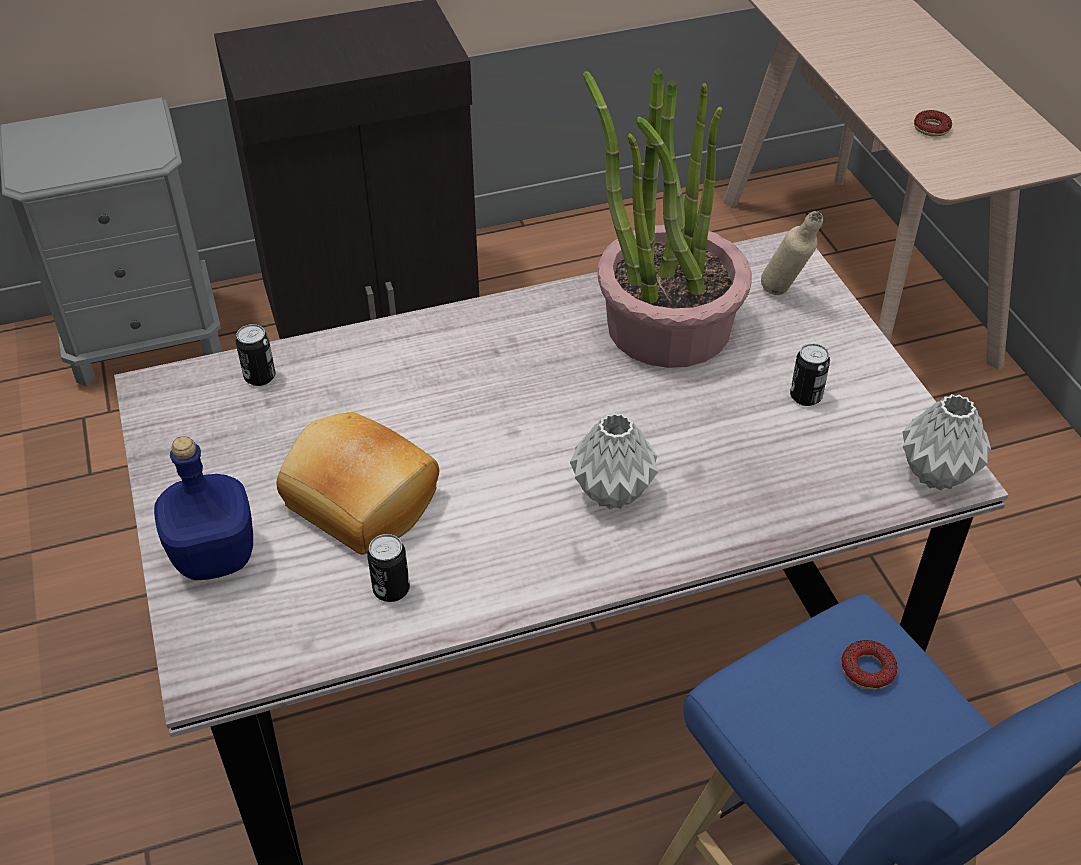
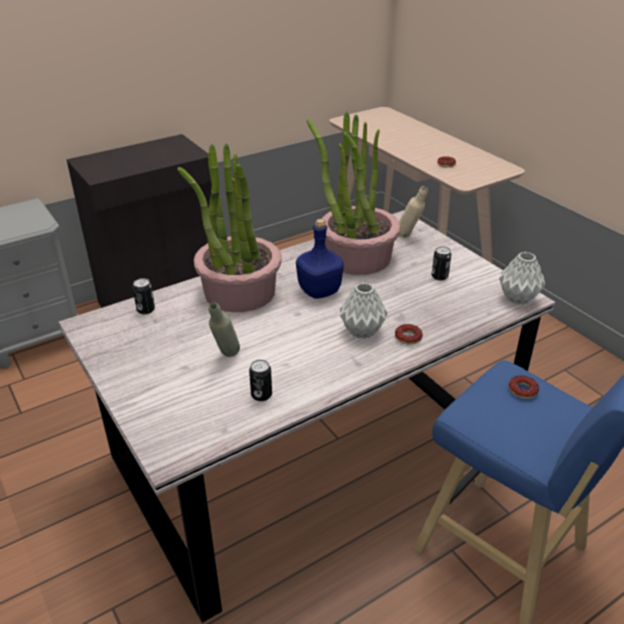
camera: 15 degrees left, 10 degrees down
(213, 557) = (151, 397): blue bottle -> blue bottle (318, 291)
(359, 502) = (226, 358): bread -> grey bottle
(428, 367) = (239, 292): none -> potted plant
(691, 521) = (408, 337): none -> donut

